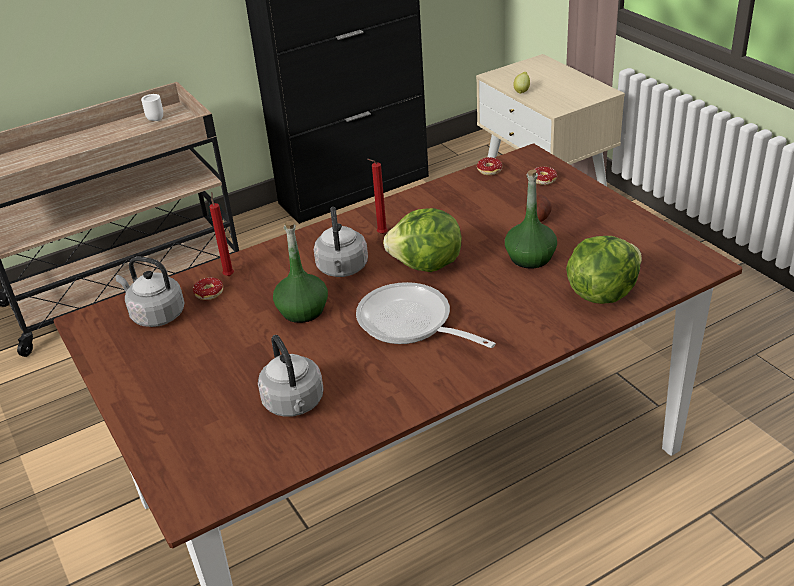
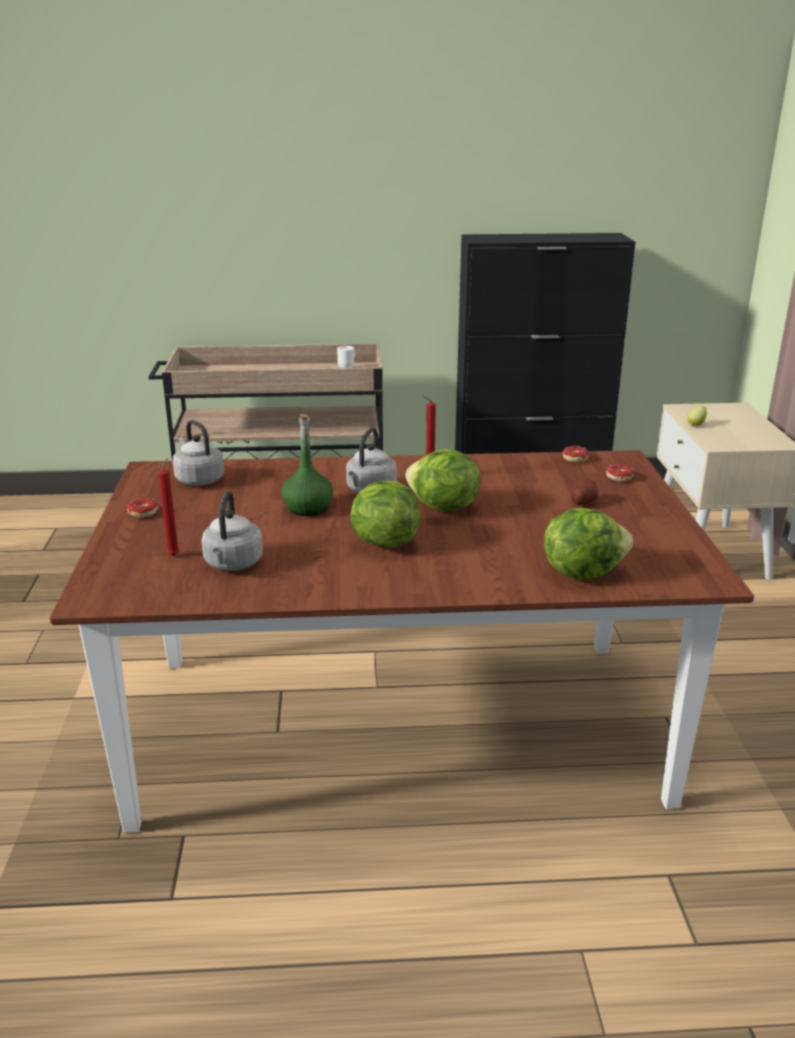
camera: 25 degrees right, 10 degrees down
(211, 296) = (250, 479): donut -> donut (142, 515)
(229, 275) = (279, 470): red candle -> red candle (174, 555)
(410, 324) = (384, 542): frying pan -> lettuce
(530, 258) = (542, 528): green bottle -> none

